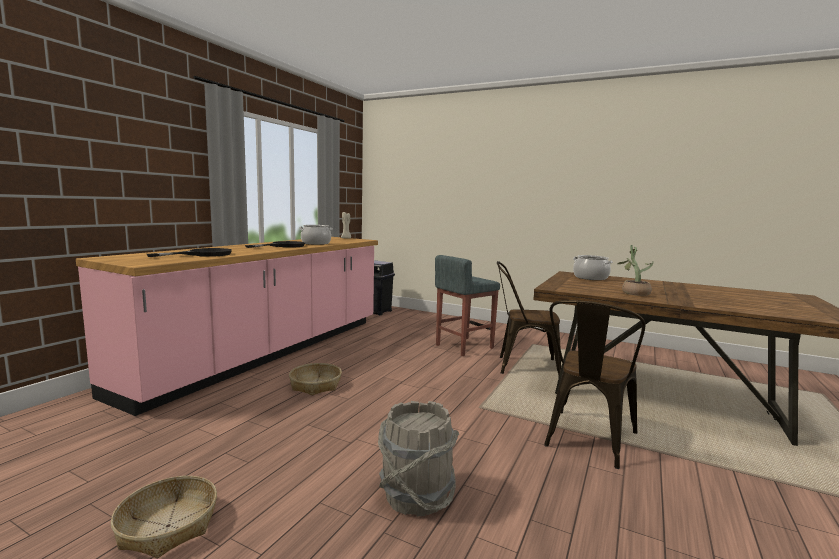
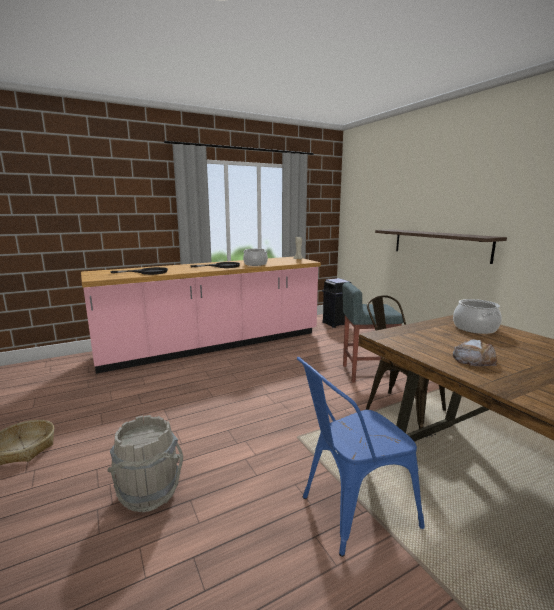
camera: 35 degrees right, 5 degrees up
(315, 385) = (207, 379): basket -> none
(490, 219) = (439, 244): none -> shelf
(586, 442) = (350, 512): brown chair -> blue chair
(633, 292) = (474, 359): potted plant -> bread

